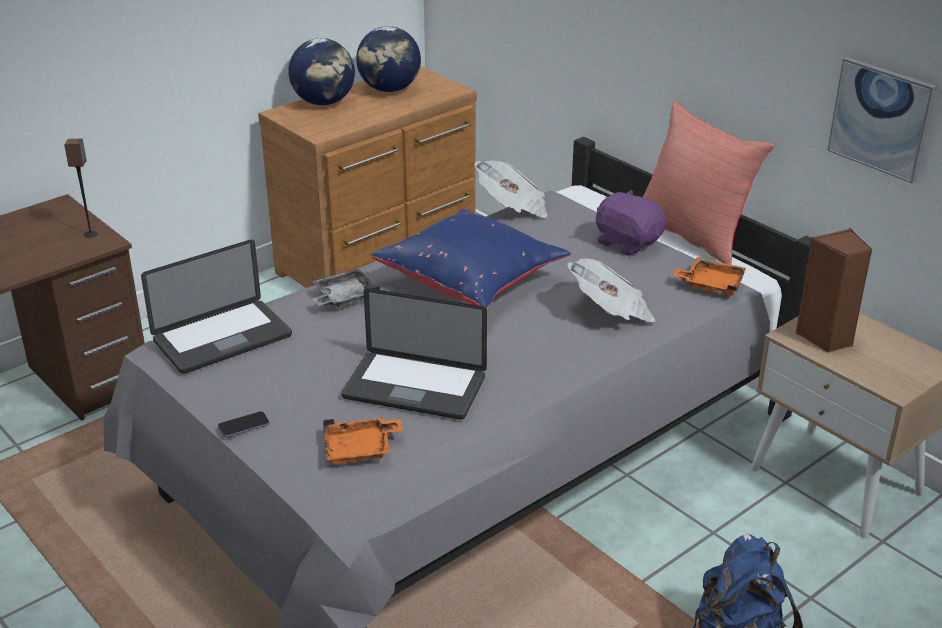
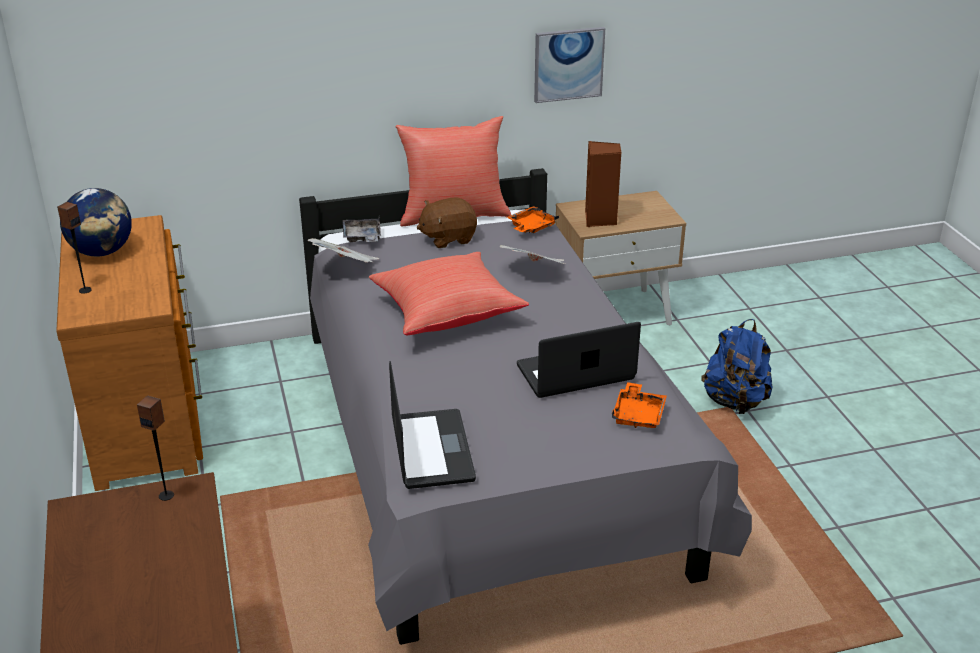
camera: 65 degrees left, 0 degrees up
(243, 426) = (573, 463): phone -> none
(324, 102) = (85, 290): globe -> speaker
(344, 297) = (418, 376): grey tray -> grey tray (362, 237)
(414, 387) = (575, 373): laptop -> laptop turned 150 degrees counterclockwise
(471, 281) = (446, 313): blue pillow -> red pillow
(627, 242) = (448, 238): purple plush toy -> brown plush toy

